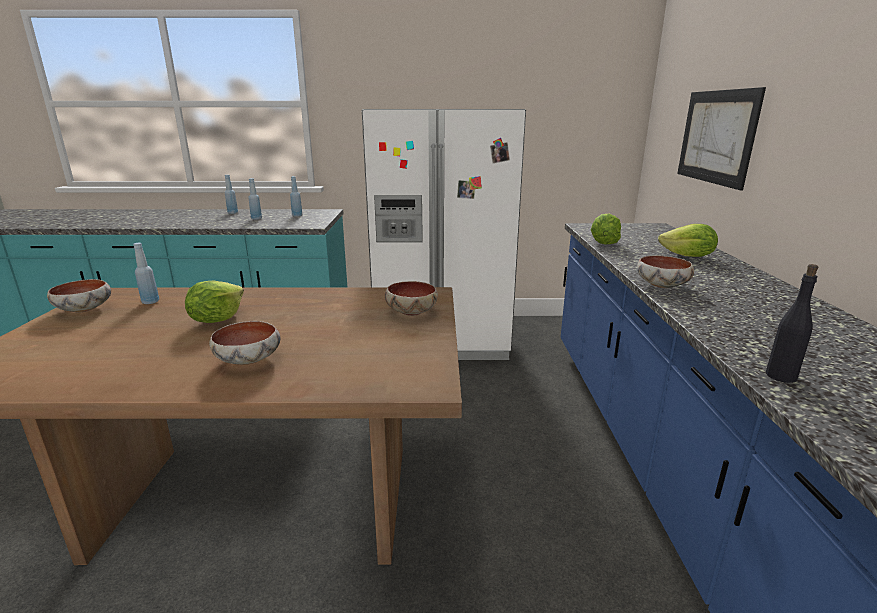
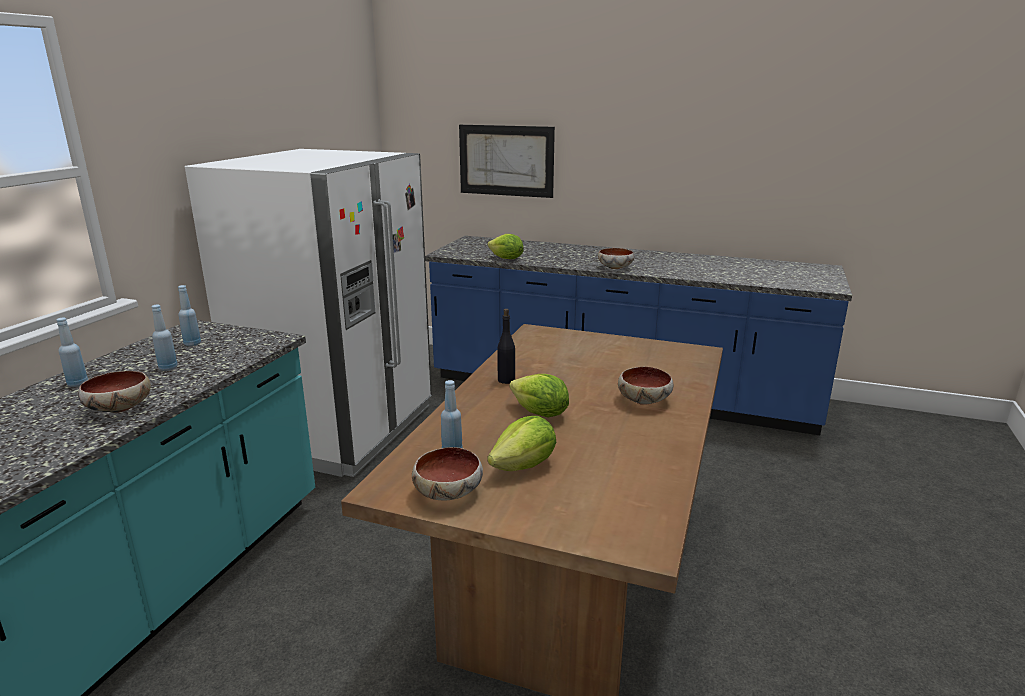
camera: 70 degrees left, 0 degrees up
(410, 312) = (574, 342): bowl -> bowl (118, 409)
(688, 257) = (560, 251): lettuce -> lettuce (524, 466)
(781, 376) = (743, 279): black bottle -> black bottle (506, 380)

